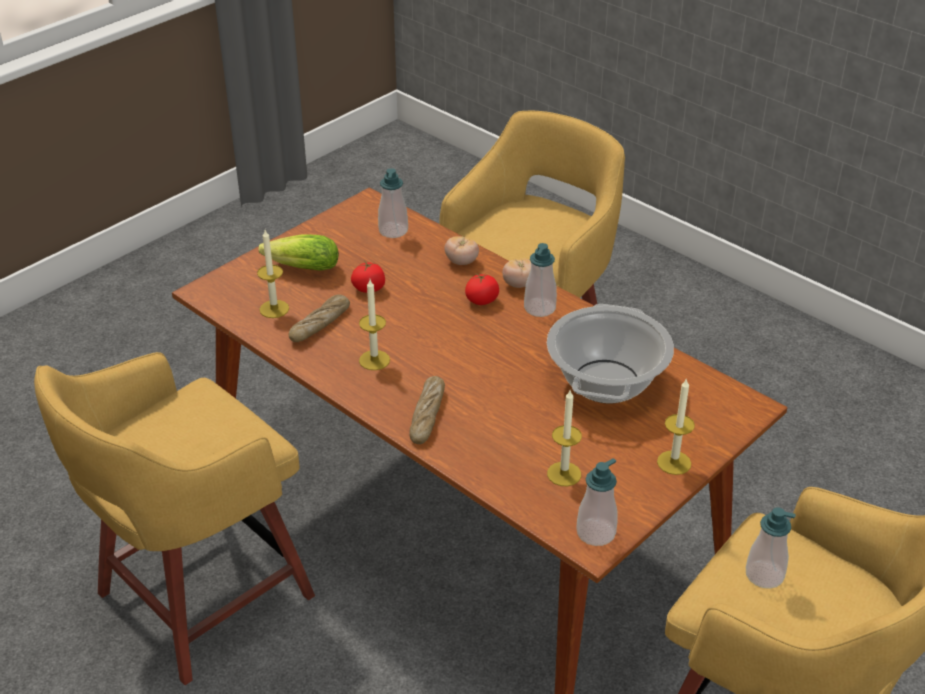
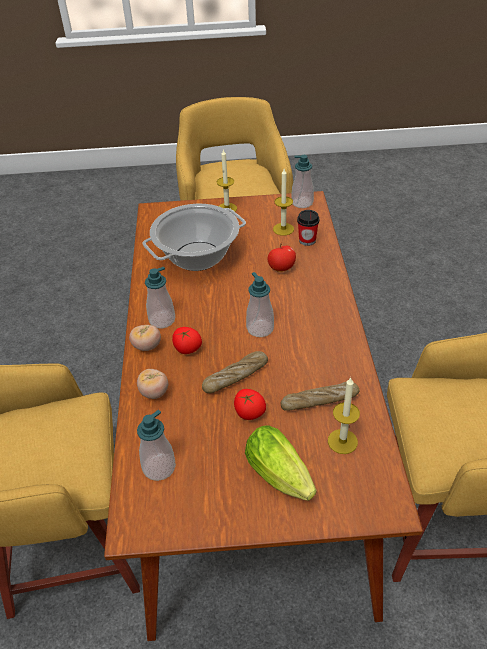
camera: 135 degrees left, 5 degrees up
(374, 360) = (310, 346): candle -> none
(427, 415) = (317, 292): bread -> bread (235, 376)
(498, 421) = (281, 268): none -> apple
(515, 474) = (307, 240): none -> cup
(764, 575) = (237, 190): soap dispenser -> soap dispenser (260, 328)

